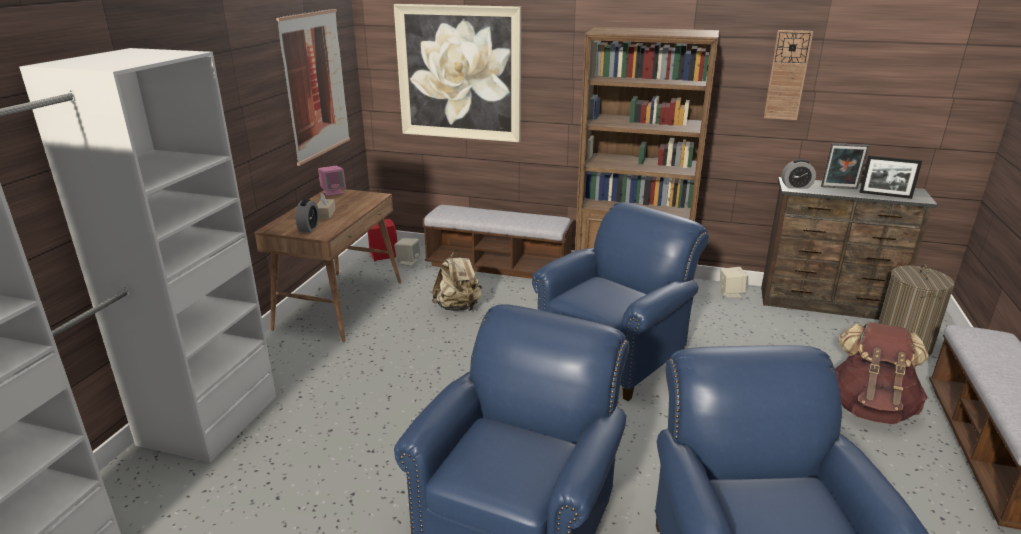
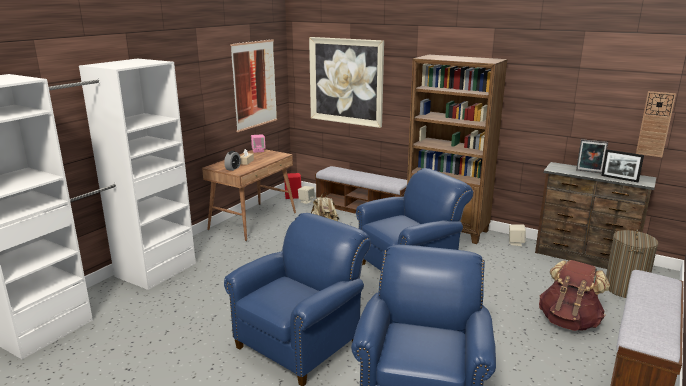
camera: 15 degrees right, 5 degrees down
(787, 75) = (554, 91): wall clock -> wall clock (655, 124)
(796, 186) = (557, 168): alarm clock -> none

